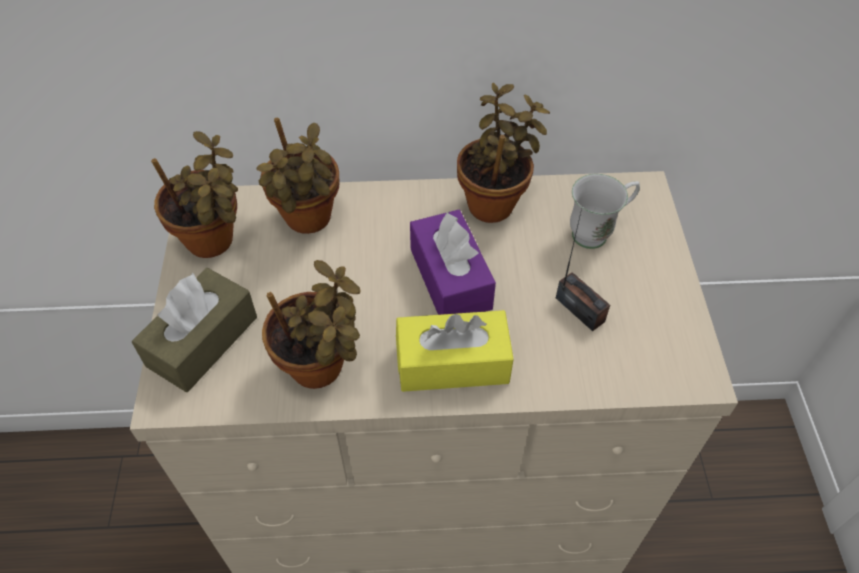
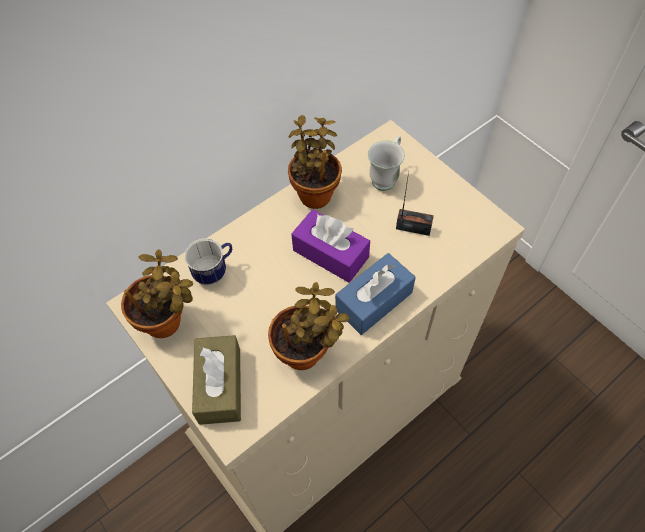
camera: 35 degrees left, 5 degrees up
(307, 221) = (215, 272): potted plant -> mug
(452, 363) = (374, 301): yellow tissue box -> blue tissue box

